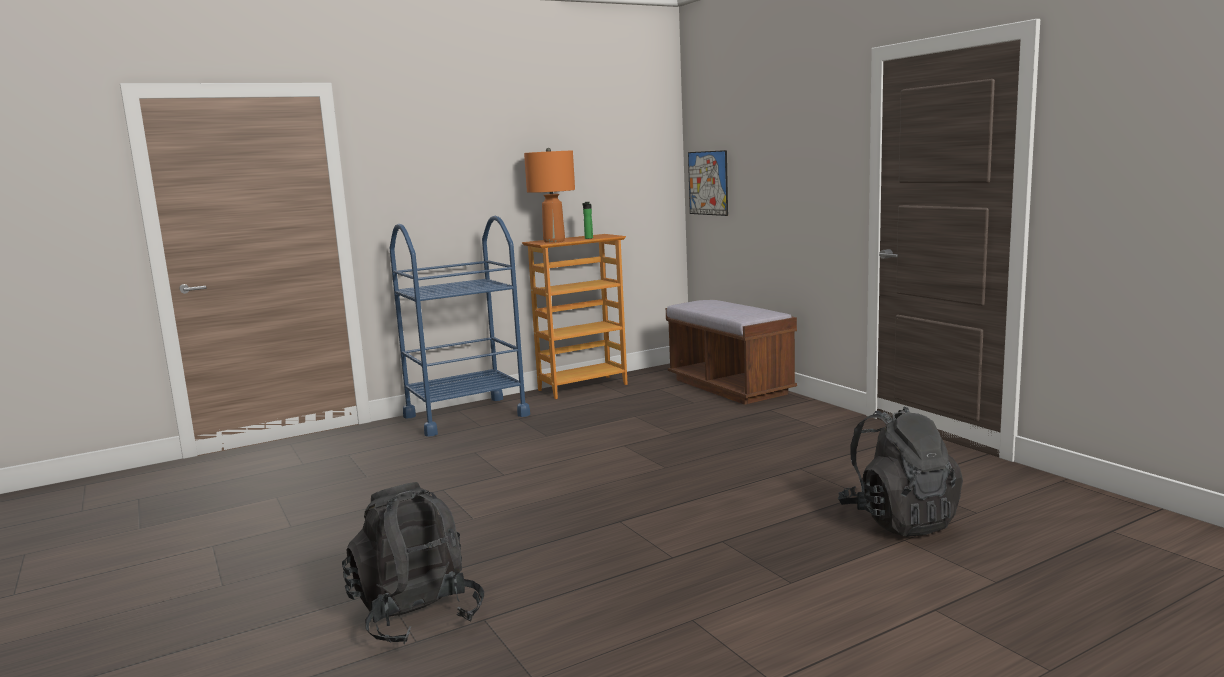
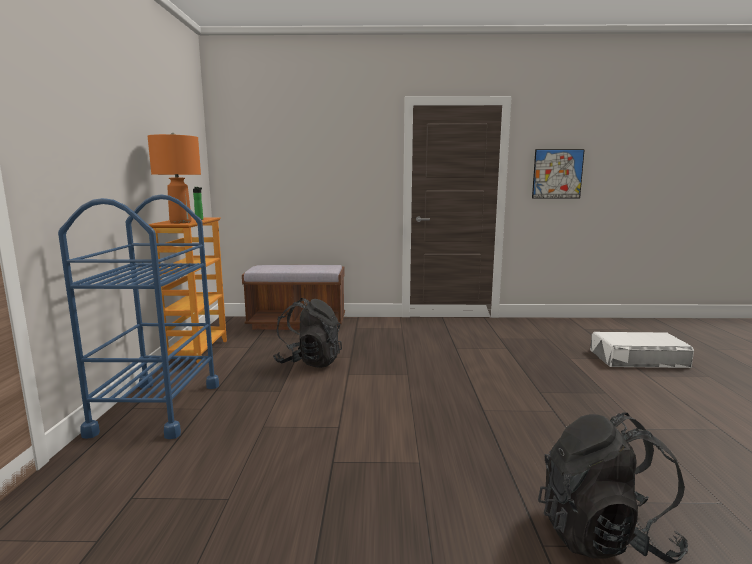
camera: 60 degrees left, 0 degrees up
(708, 183) = (242, 178): picture -> picture (557, 174)
(899, 520) = (545, 352): black backpack -> black backpack (309, 362)
(1023, 594) = (638, 358): none -> white storage box

